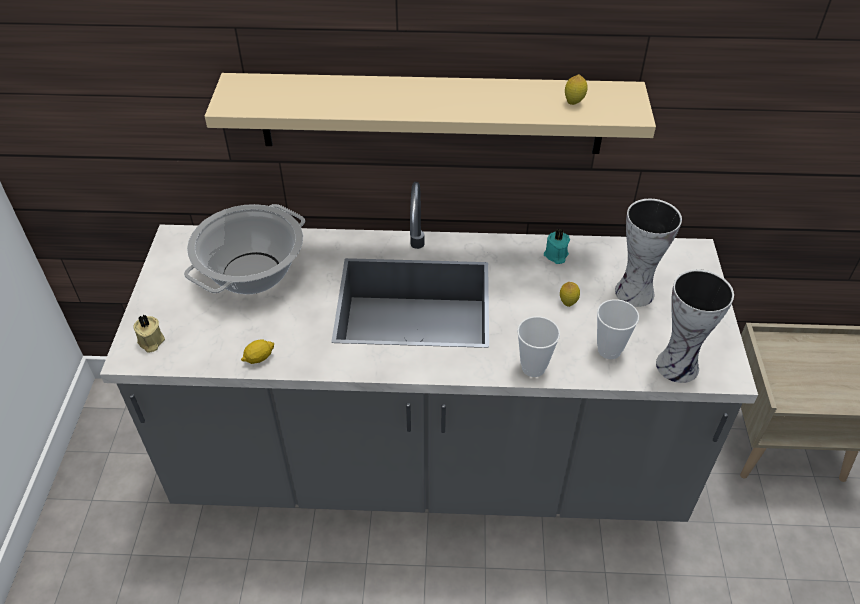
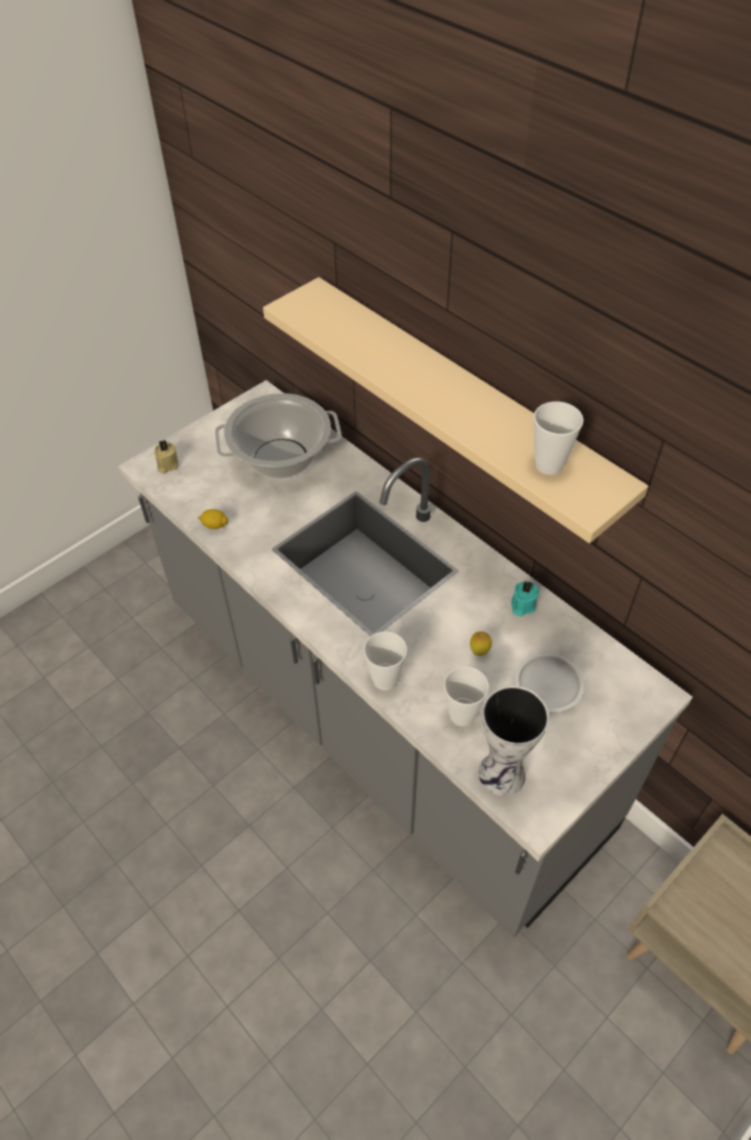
camera: 45 degrees right, 5 degrees up
(574, 103) = (549, 465): lemon -> cup
(632, 291) = (548, 684): vase -> white plate

